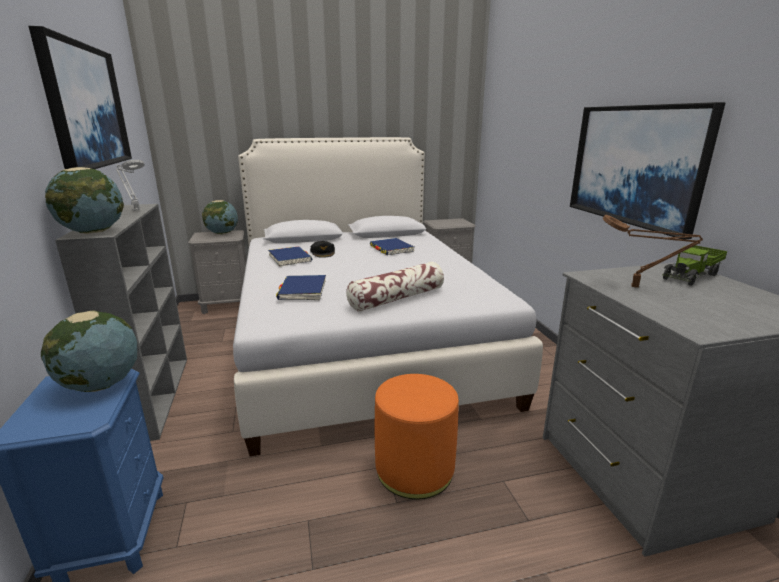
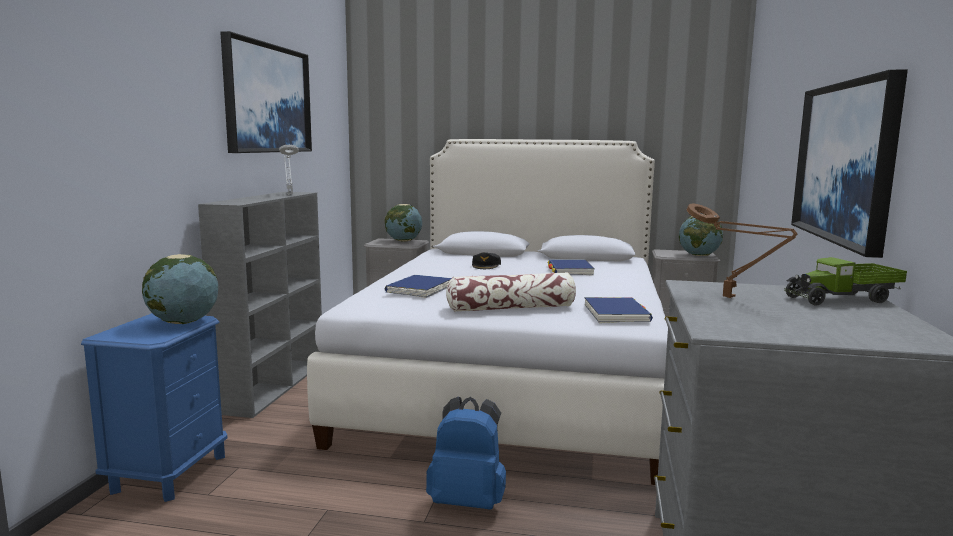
camera: 25 degrees right, 10 degrees down
(93, 232) = (231, 202): globe -> globe (699, 255)
(290, 258) = (444, 266): blue book -> blue book (616, 314)
(414, 469) = (468, 501): orange ottoman -> blue backpack

